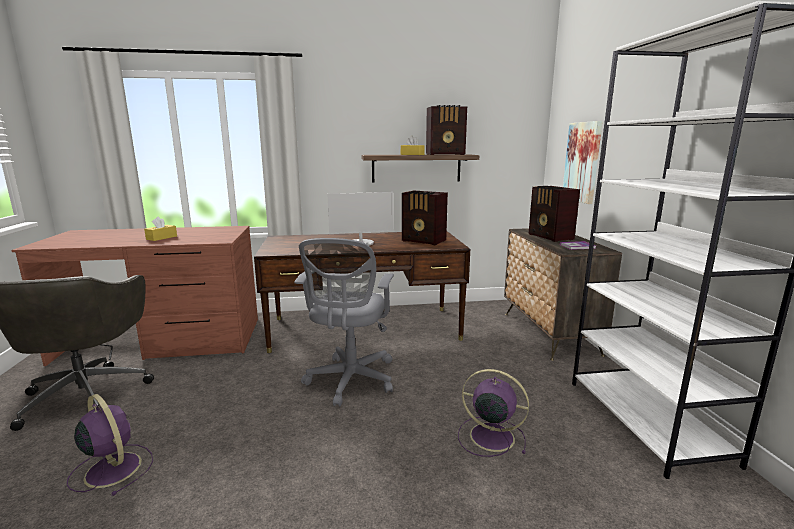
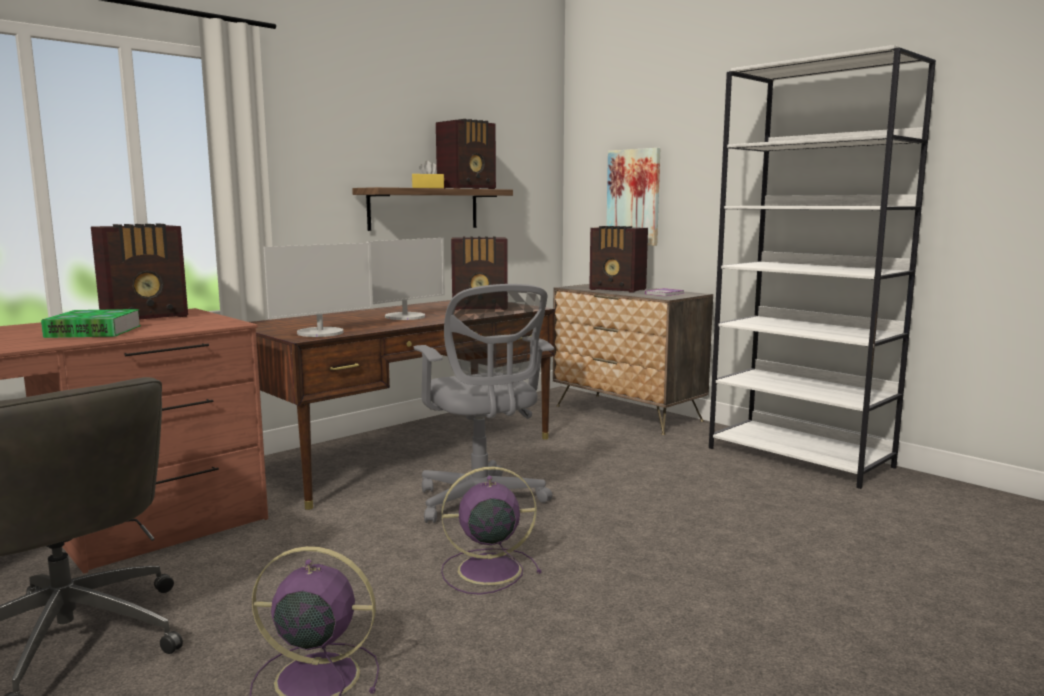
camera: 35 degrees left, 5 degrees down
(161, 238) = (94, 331): yellow tissue box -> book
(210, 230) = (146, 317): none -> radio
(285, 250) = (321, 333): none -> monitor
(489, 436) = (700, 504): purple fan -> purple fan (486, 570)

